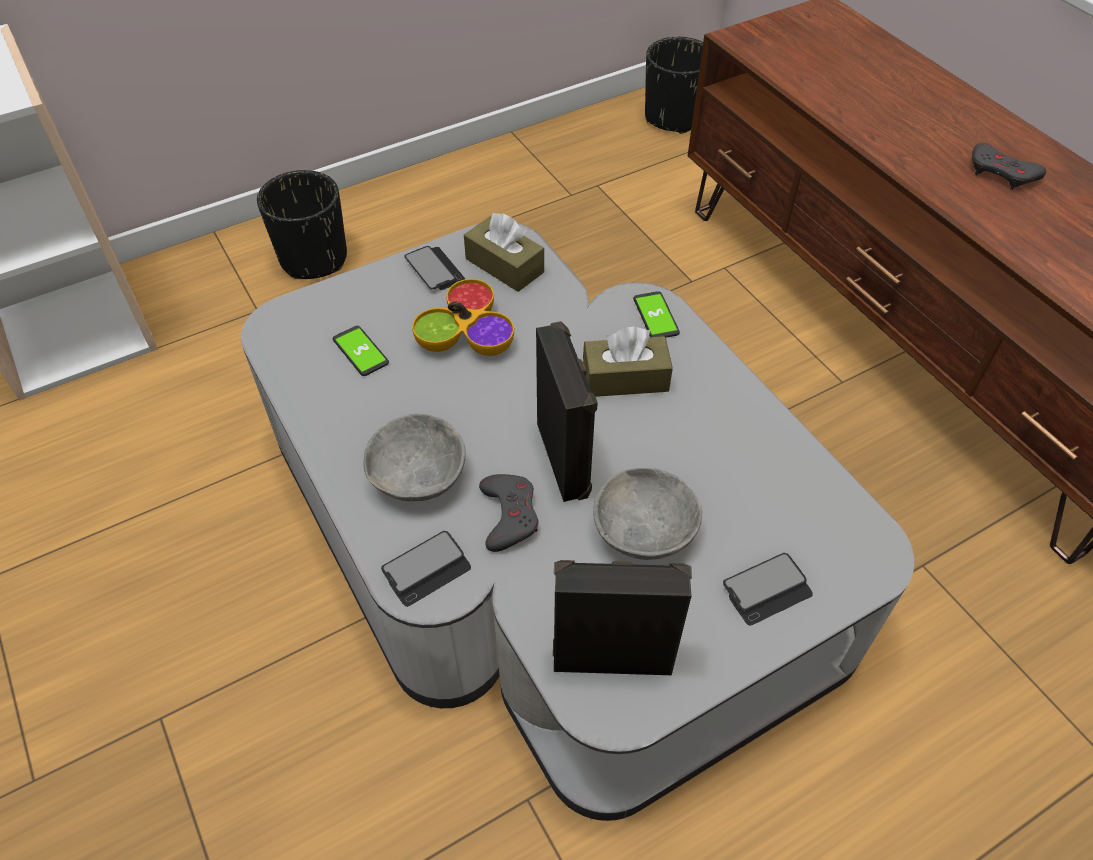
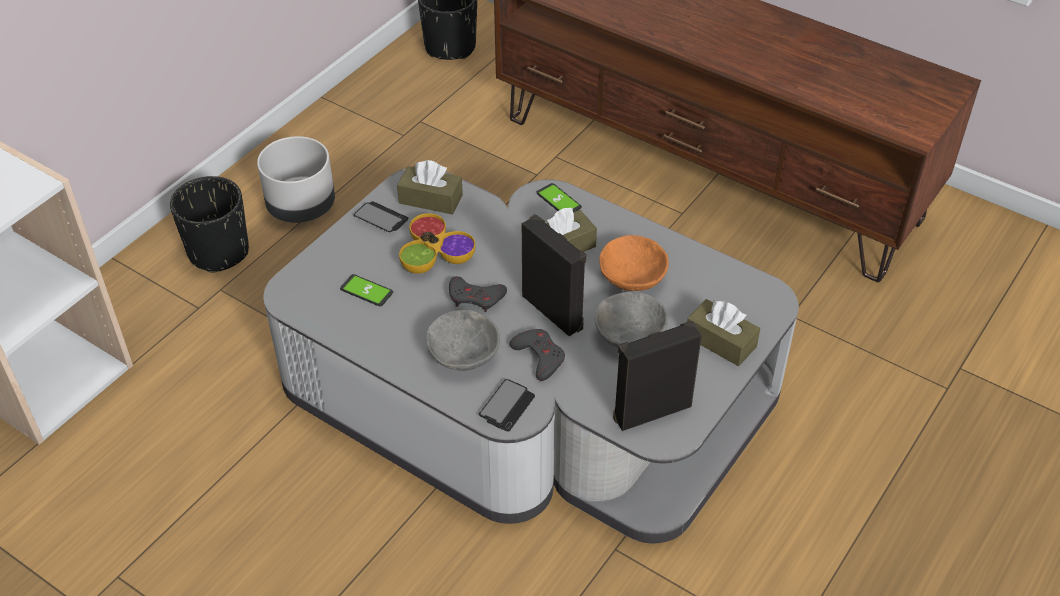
camera: 25 degrees left, 5 degrees down
(422, 238) = (300, 207): none -> grey planter
(693, 449) = (632, 277): none -> orange bowl
(767, 590) = (720, 341): phone -> brown tissue box
(1002, 172) = (744, 35): grey game controller -> grey game controller (476, 297)

